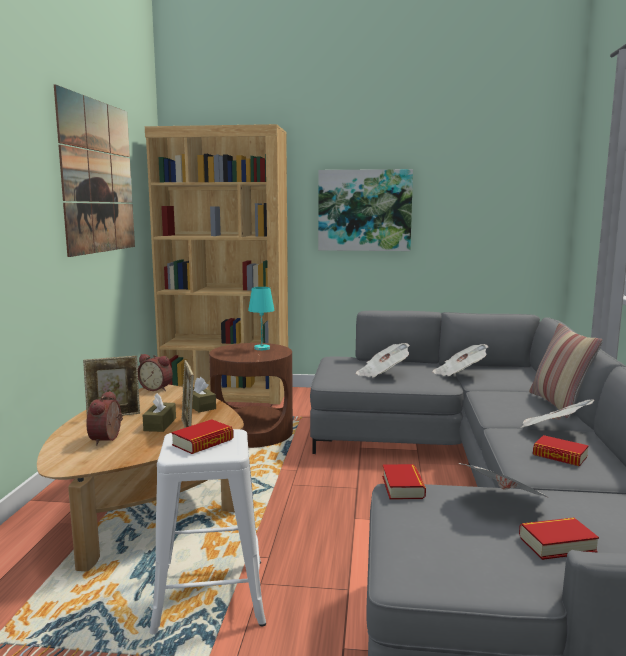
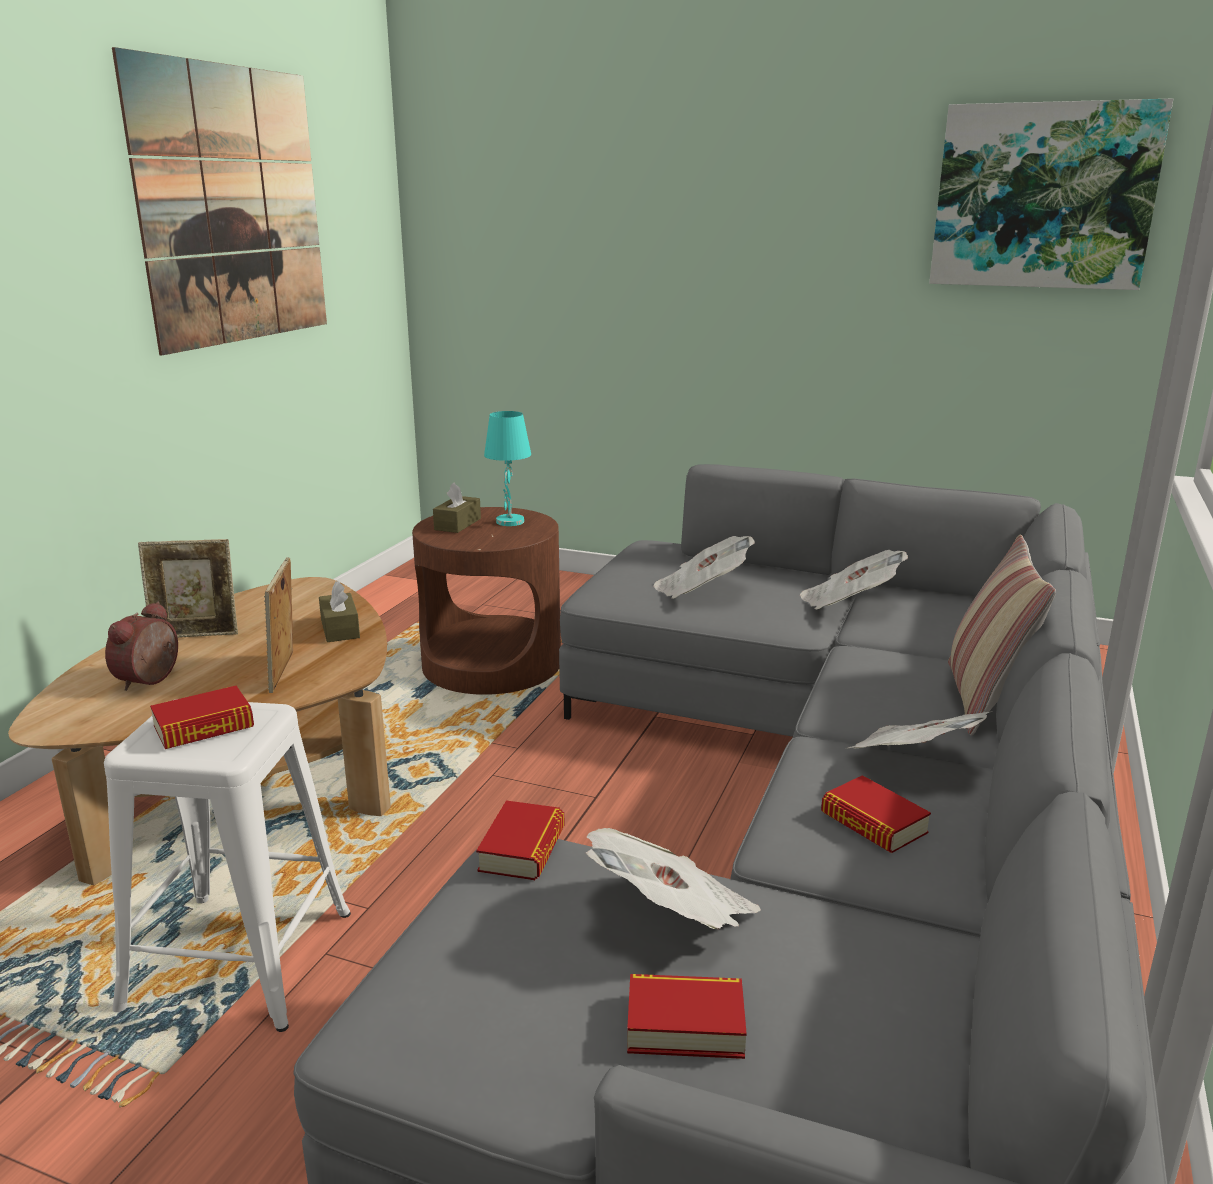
camera: 15 degrees right, 10 degrees up
(157, 388) = (303, 585): alarm clock -> none
(160, 424) = (249, 660): brown tissue box -> brown tissue box (457, 524)
(226, 393) = (497, 582): brown bookcase -> none
(364, 210) = (753, 259): picture -> picture (1043, 196)

